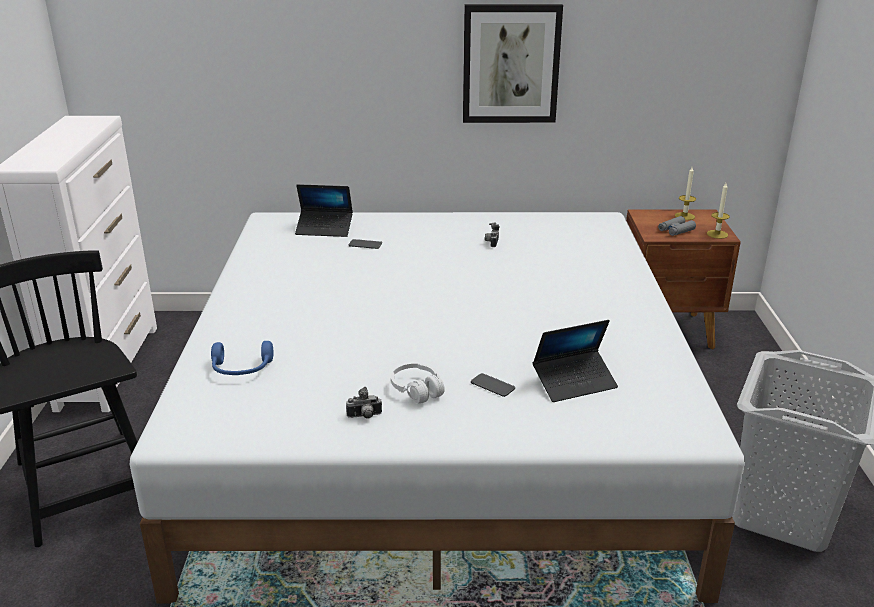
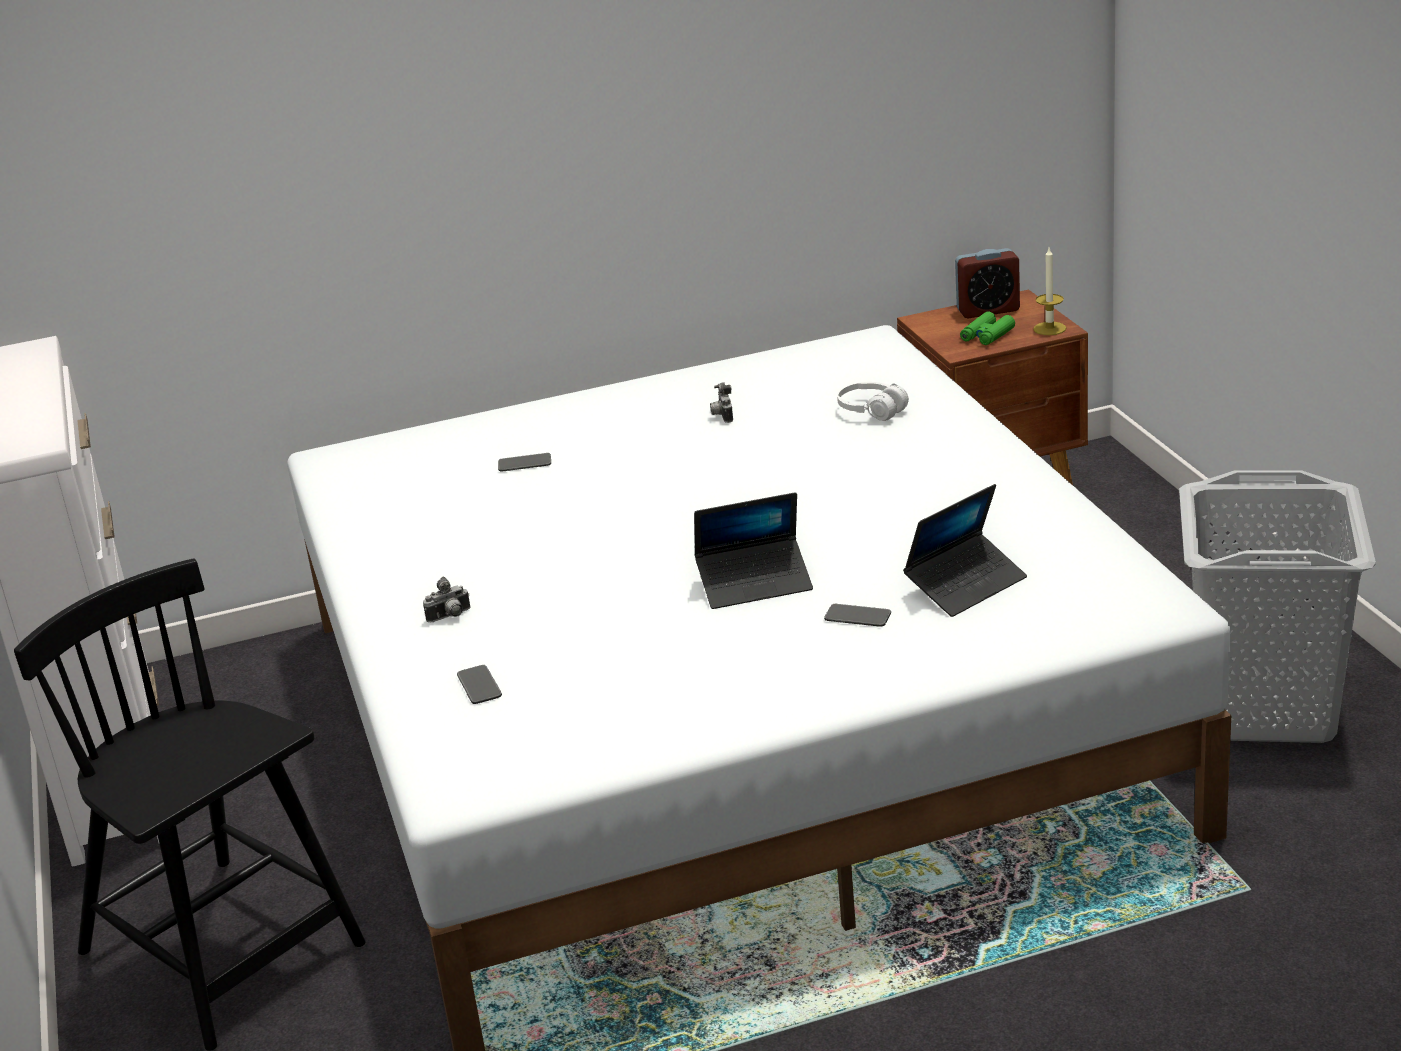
camera: 15 degrees left, 0 degrees up
(241, 369) = (479, 686): blue headphones -> phone
(324, 229) = (438, 453): laptop -> laptop (755, 583)
(364, 416) = (708, 700): camera -> camera (450, 617)
(417, 390) = (757, 648): white headphones -> white headphones (872, 411)
(511, 64) = (682, 124): picture -> none
(676, 230) = (987, 336): grey binoculars -> green binoculars
(684, 216) = (988, 310): candle -> alarm clock

